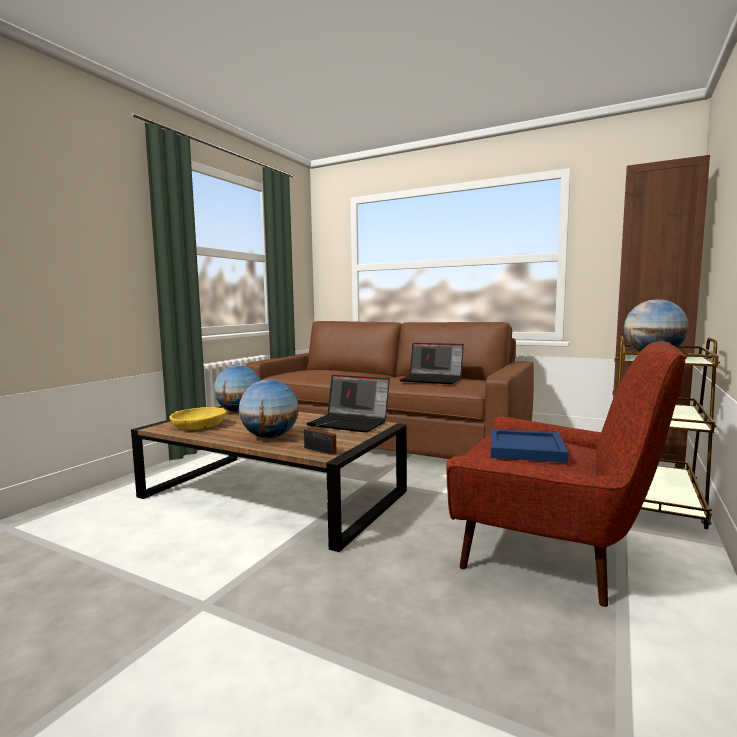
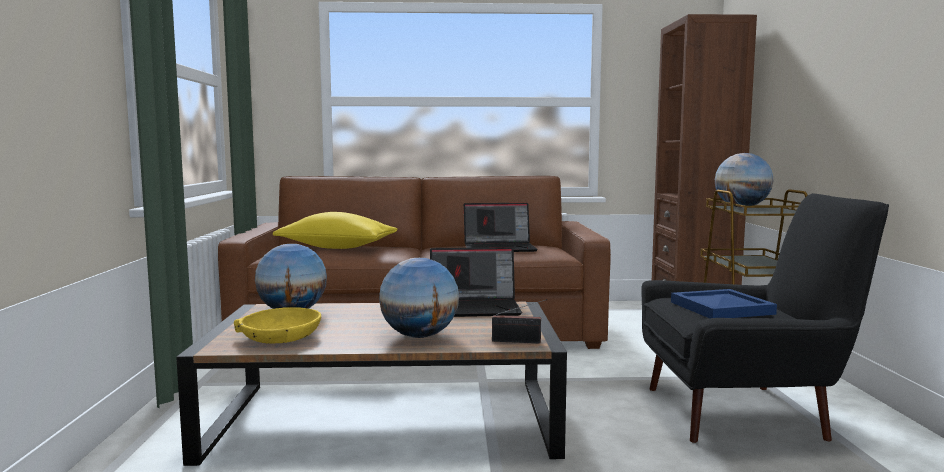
camera: 30 degrees left, 0 degrees up
(326, 371) = (336, 247): none -> yellow pillow
(553, 555) = (744, 412): red armchair -> black armchair

